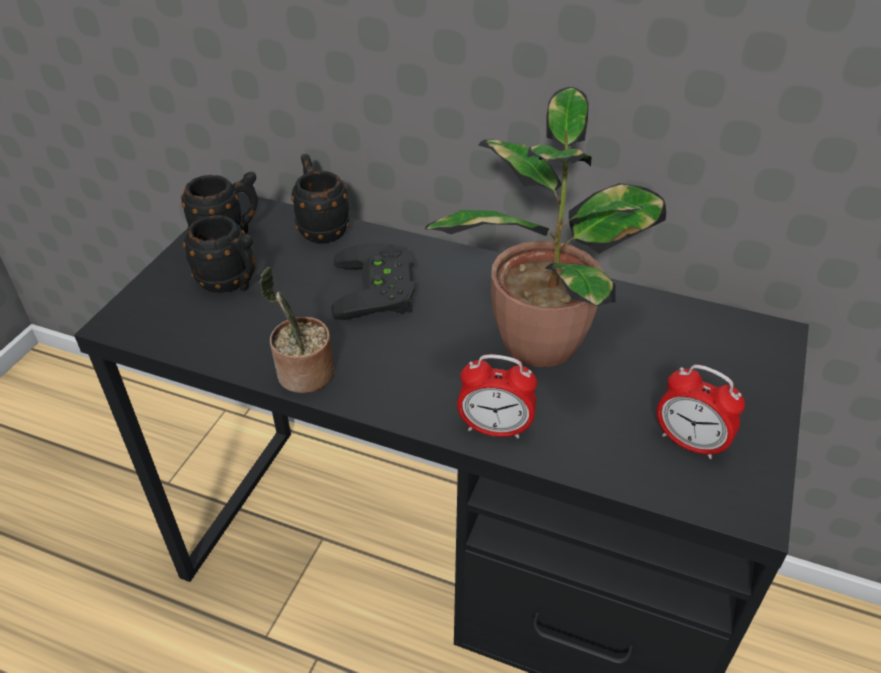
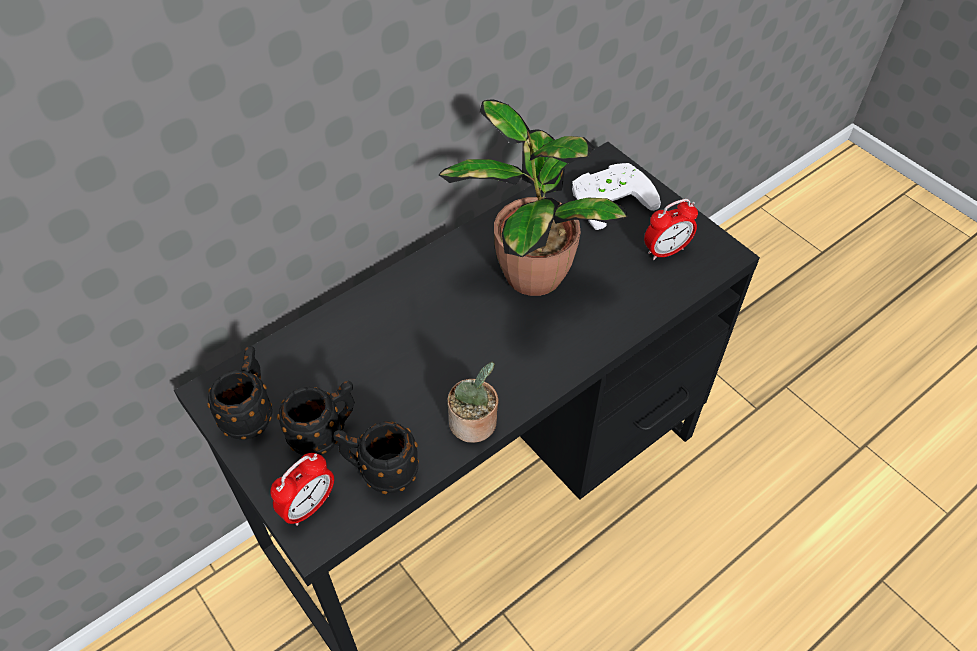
camera: 60 degrees left, 10 degrees up
(321, 227) = (297, 343): black mug -> black mug (381, 472)
(381, 289) = (411, 336): black game controller -> none
(495, 429) = (597, 337): alarm clock -> alarm clock (309, 506)
(721, 358) = (610, 196): none -> white game controller

